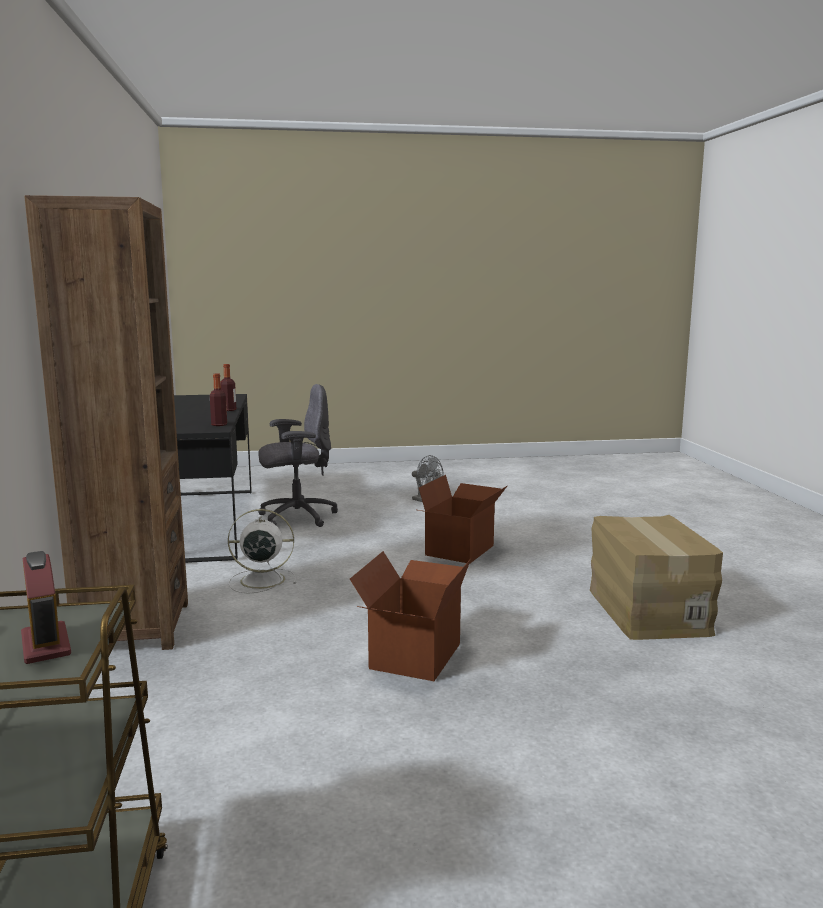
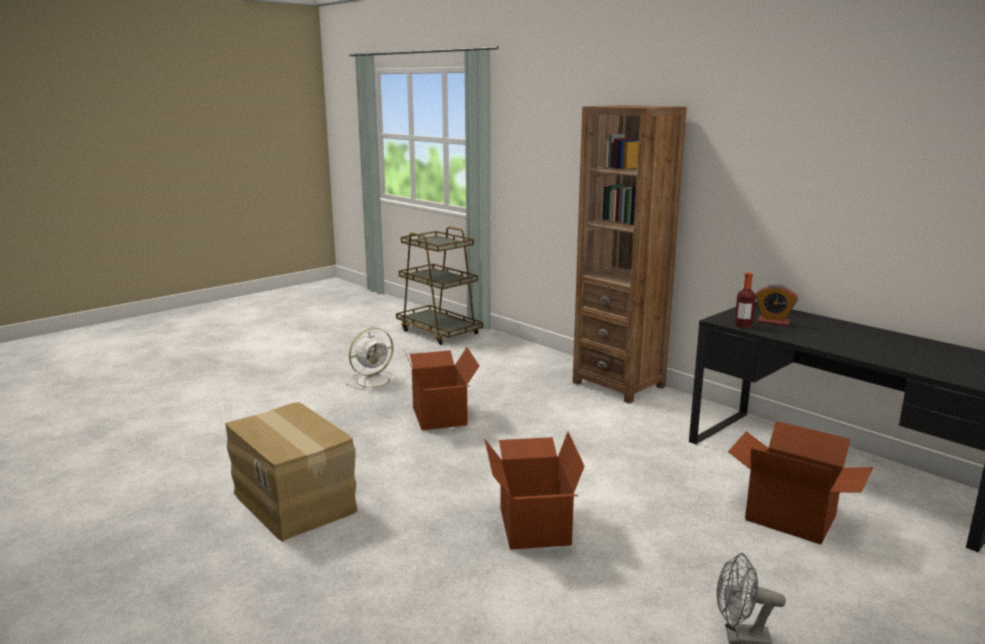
camera: 145 degrees right, 5 degrees up
(45, 644) = (434, 243): alarm clock -> alarm clock (773, 322)
(228, 410) = (840, 350): bottle -> none
(260, 580) = (628, 431): white fan -> white fan (374, 381)
(296, 517) = (791, 517): grey office chair -> cardboard box

